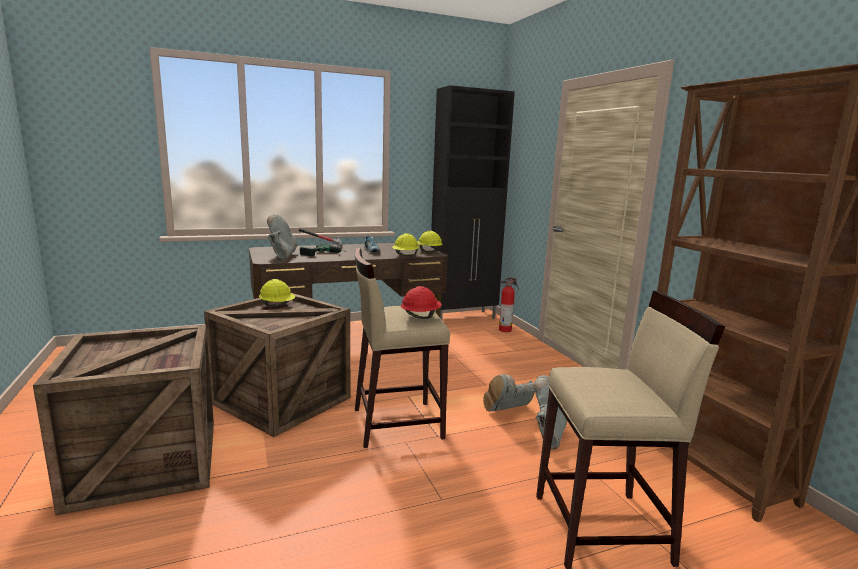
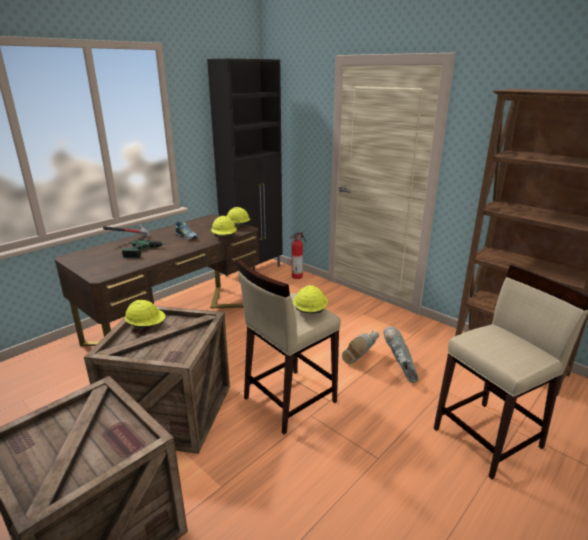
camera: 25 degrees left, 10 degrees up
(282, 256) = (107, 264): grey boot -> none
(420, 317) = (310, 311): red hard hat -> yellow hard hat

